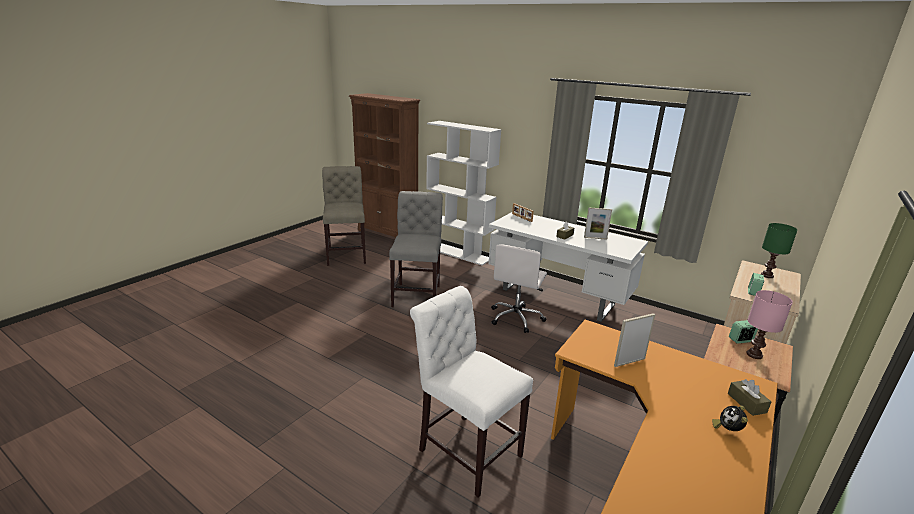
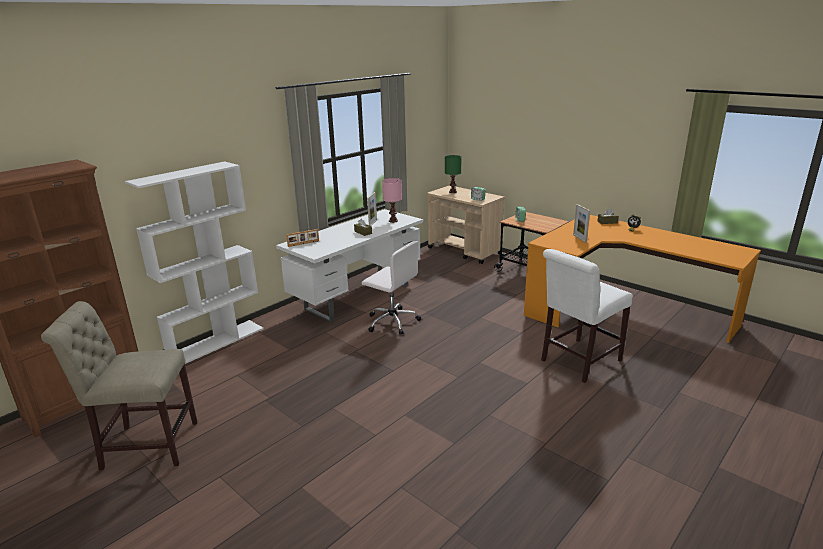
camera: 80 degrees left, 0 degrees up
(417, 294) = (319, 377): grey chair -> none
(753, 354) = (535, 220): pink table lamp -> pink table lamp (392, 221)

